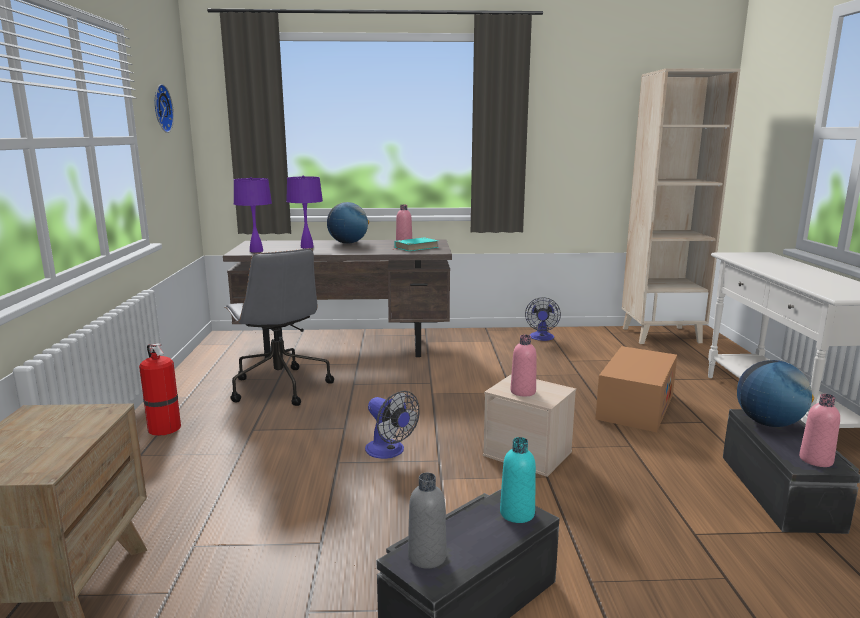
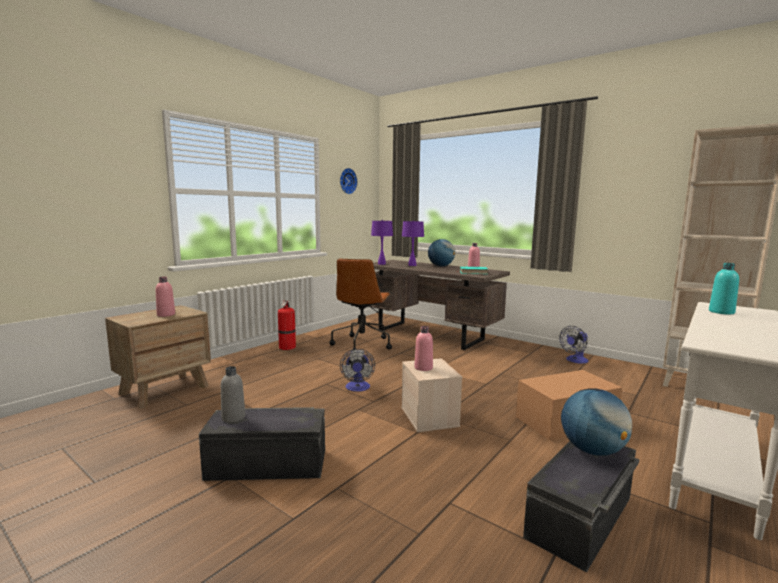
camera: 40 degrees right, 5 degrees down
(279, 387) = (362, 344): grey office chair -> brown office chair
(517, 513) = (305, 420): turquoise bottle -> turquoise bottle (721, 312)
(816, 460) = (573, 485): pink bottle -> pink bottle (166, 315)

